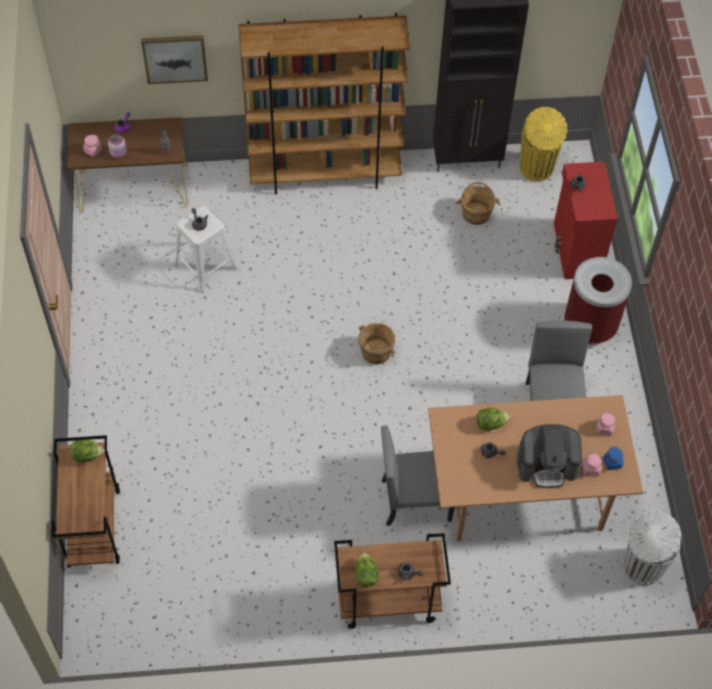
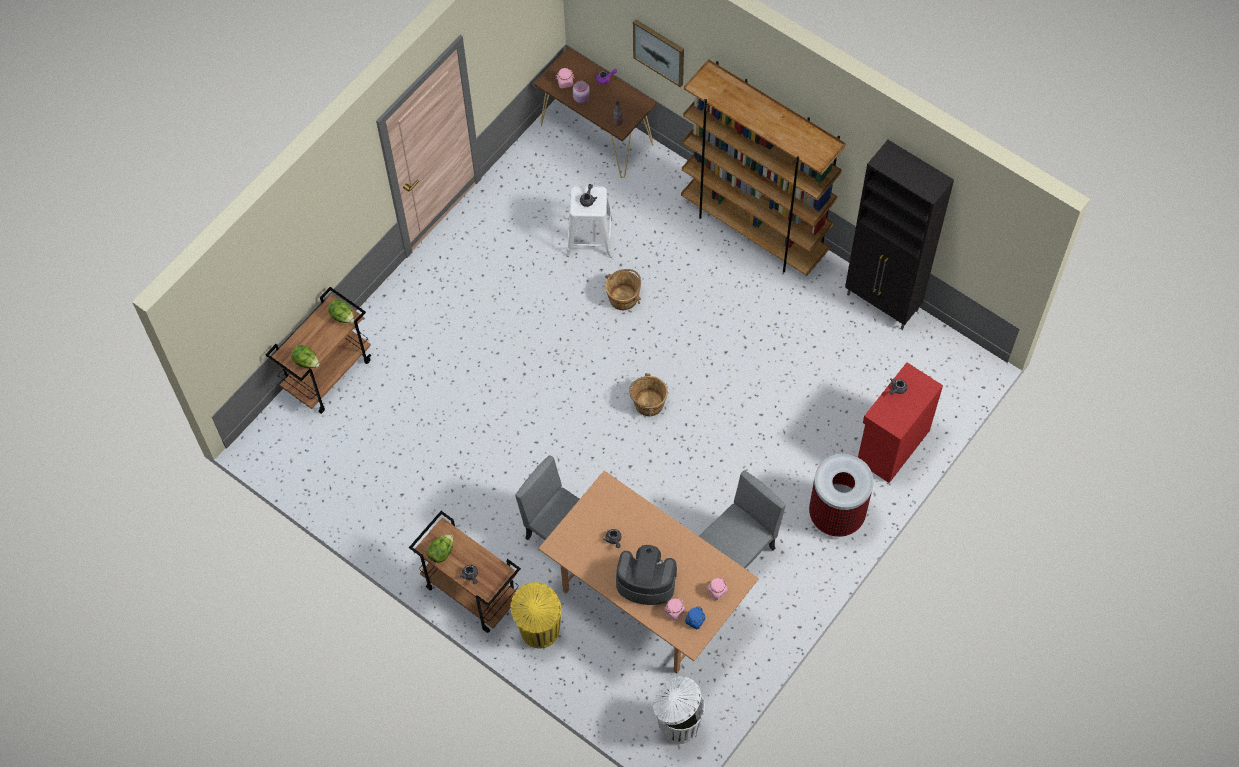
camera: 45 degrees right, 5 degrees up
(476, 213) = (842, 353): brown bucket -> brown bucket (623, 297)
(490, 423) = (636, 518): lettuce -> lettuce (306, 362)
(537, 169) = (933, 353): yellow trash can -> yellow trash can (539, 631)
(547, 464) = (645, 582): coffee machine -> coffee machine turned 150 degrees clockwise

